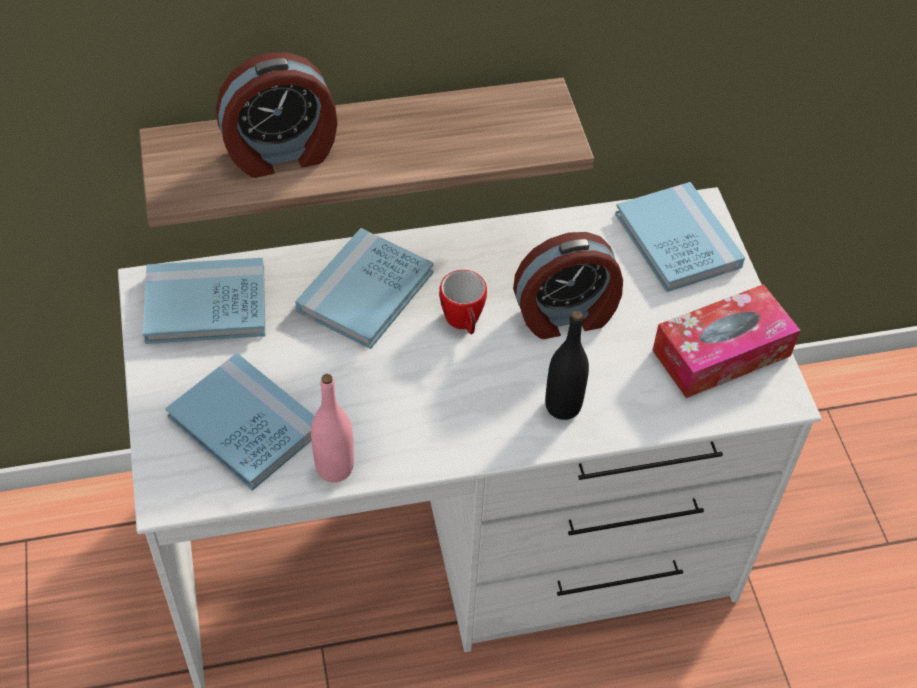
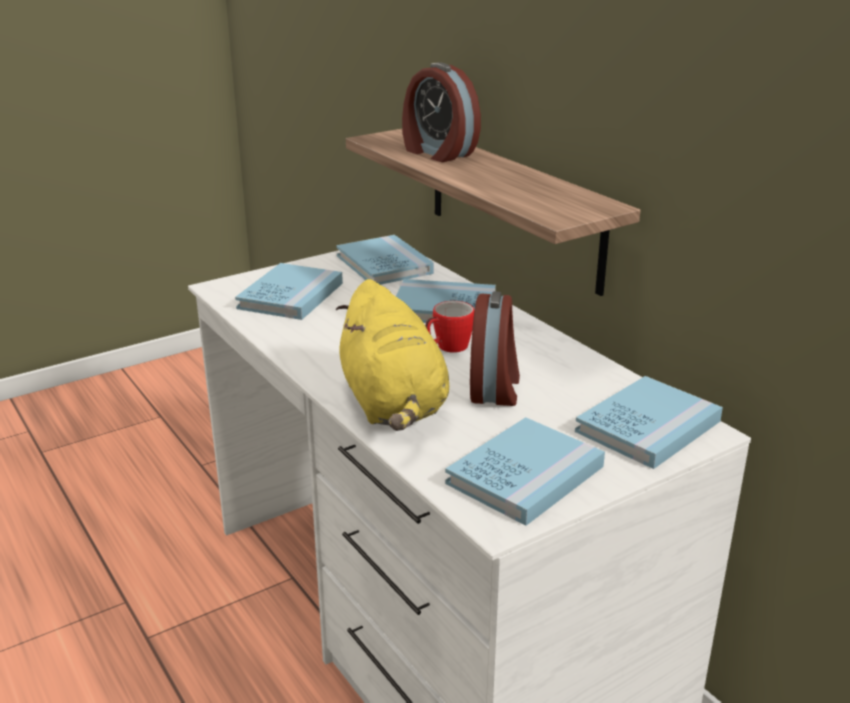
camera: 70 degrees right, 25 degrees down
(334, 467) = (271, 330): pink bottle -> none
(563, 406) = (393, 404): black bottle -> yellow plush toy
(565, 316) = (495, 388): alarm clock -> alarm clock turned 135 degrees counterclockwise
(721, 353) = (525, 475): tissue box -> blue book

